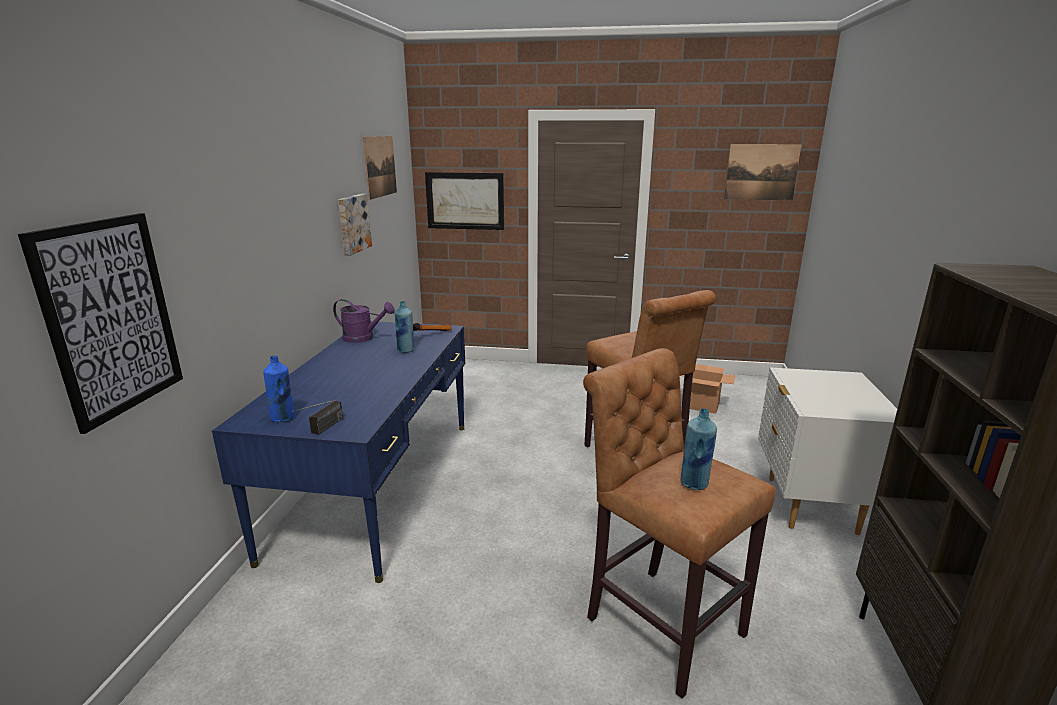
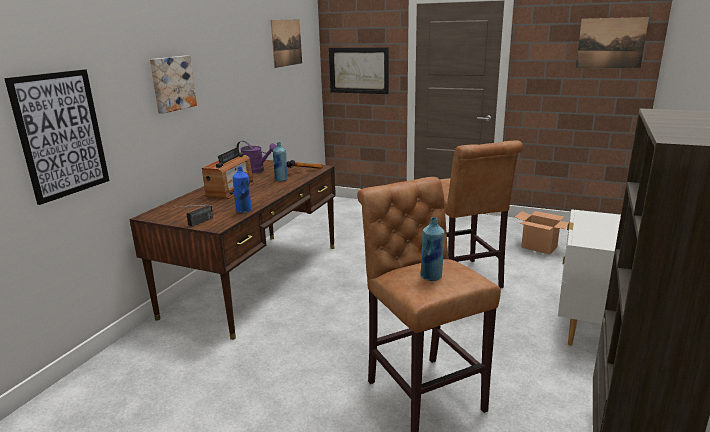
camera: 15 degrees right, 0 degrees up
(283, 418) = (175, 215): blue bottle -> blue bottle (244, 210)
(343, 370) = (230, 189): none -> radio
(353, 223) = (258, 85): picture -> picture (172, 83)
(377, 484) = (255, 279): blue desk -> brown desk

